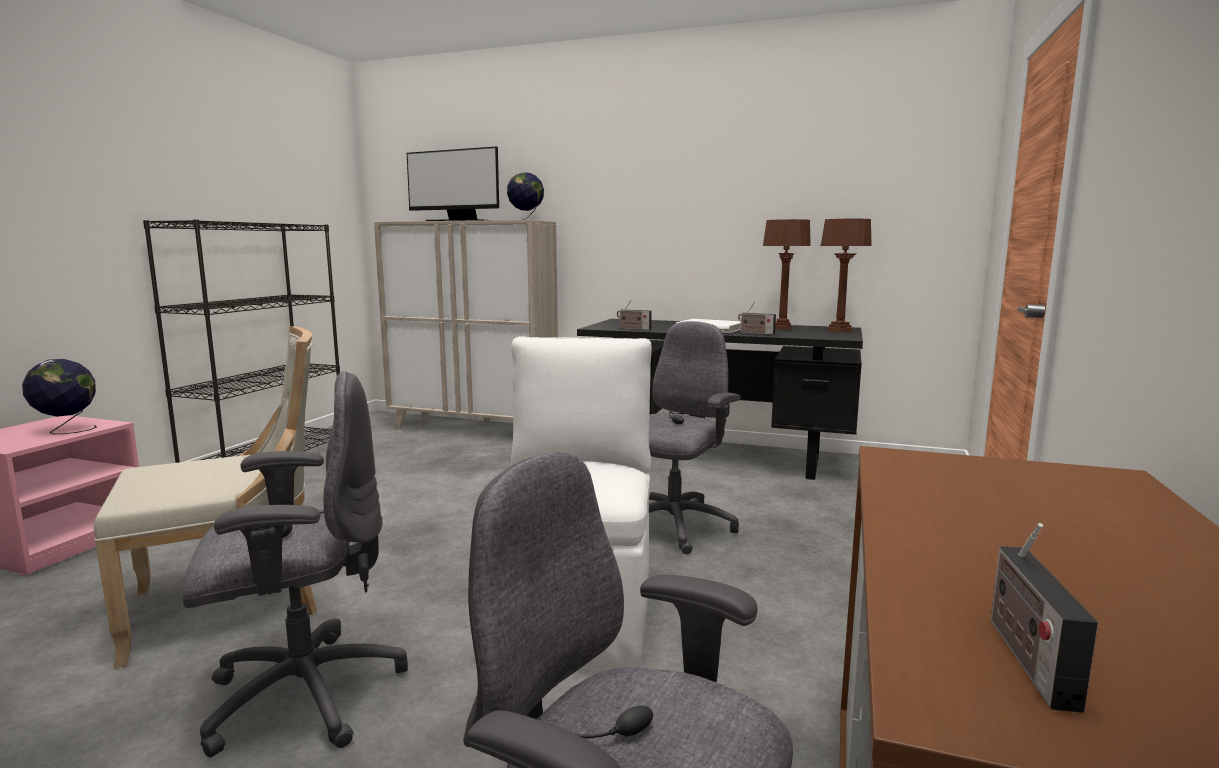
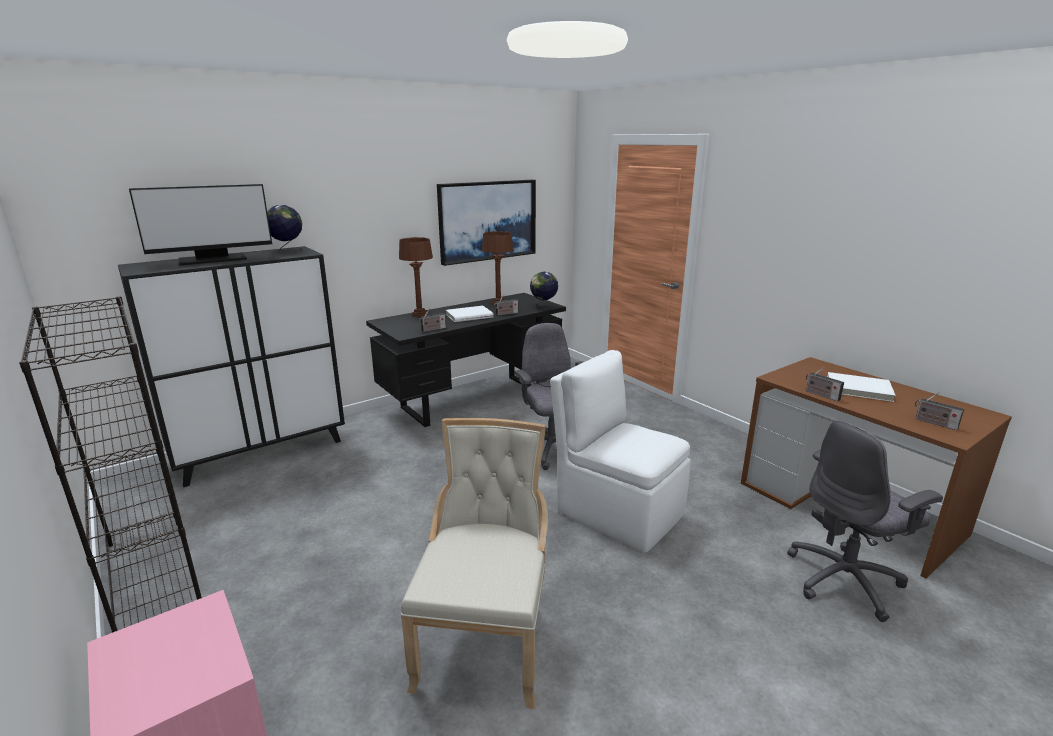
camera: 55 degrees left, 10 degrees up
(66, 430) = (196, 636): globe -> globe (543, 307)
(302, 694) = (629, 623): grey office chair -> none
(474, 428) = (262, 452): beige cabinet -> black cabinet
(804, 209) = (487, 220): none -> picture
(840, 331) = (529, 299): brown table lamp -> brown table lamp (419, 315)
(890, 498) = (820, 395): none -> radio
(1048, 532) = (858, 389): none -> white book

